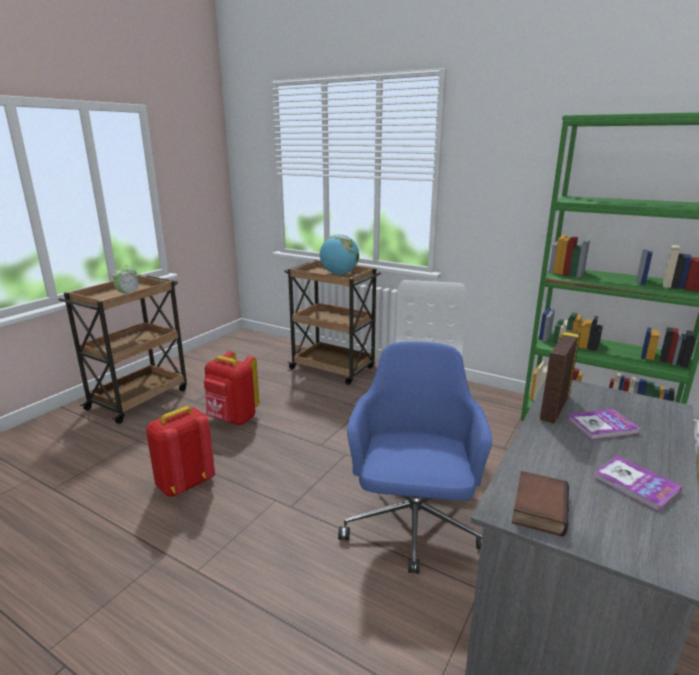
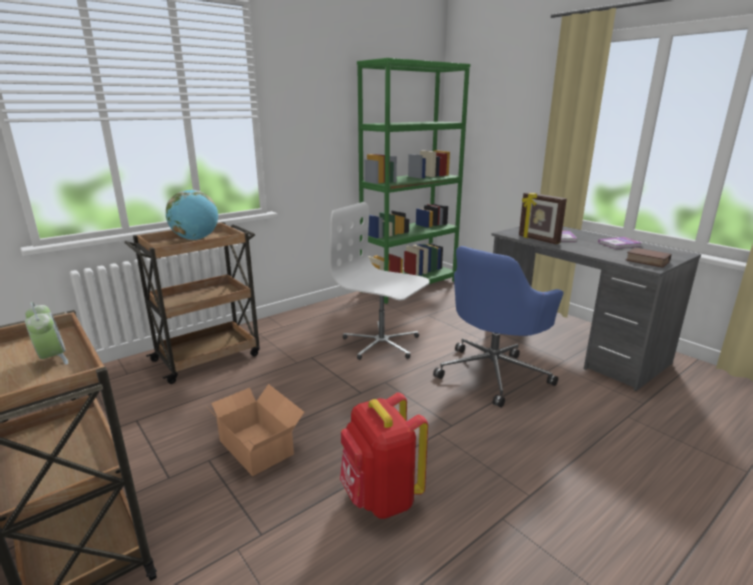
camera: 70 degrees left, 0 degrees up
(232, 419) = (258, 445): red backpack -> cardboard box
(412, 526) = (493, 373): blue office chair -> blue office chair turned 75 degrees counterclockwise

